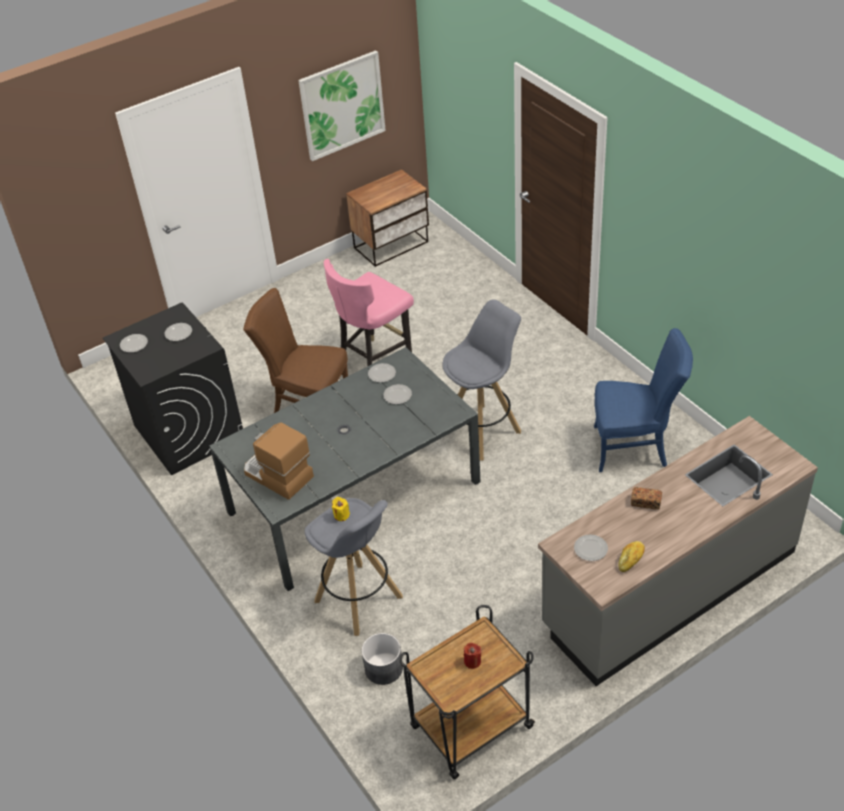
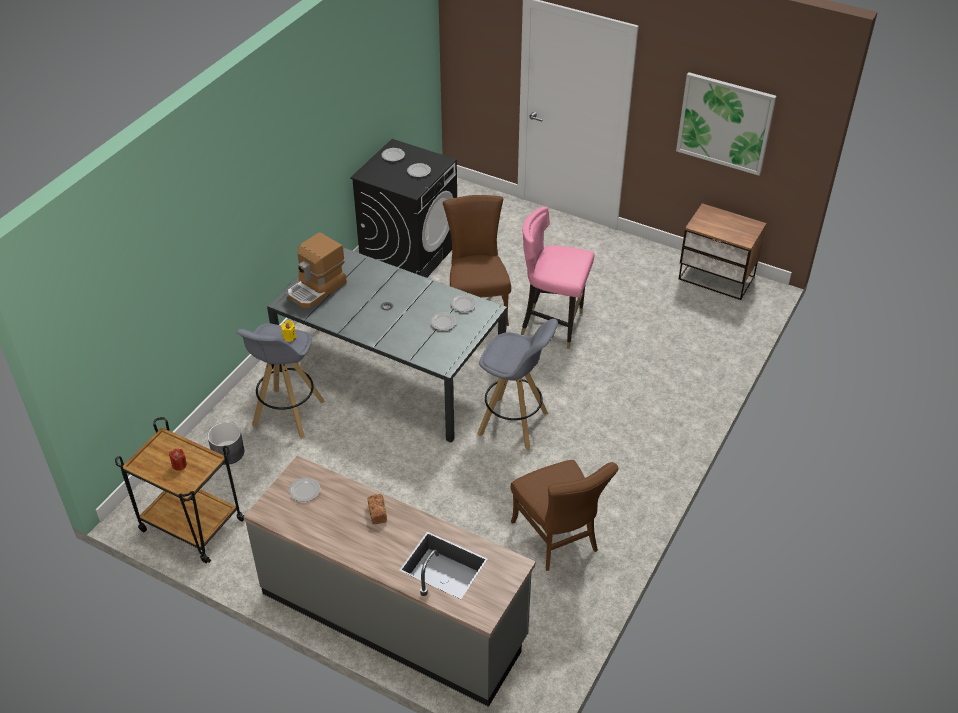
camera: 60 degrees right, 0 degrees up
(277, 476) = (317, 289): coffee machine -> coffee machine turned 150 degrees counterclockwise
(631, 559) = (304, 521): bread -> none
(635, 447) = (558, 539): blue chair -> brown chair

